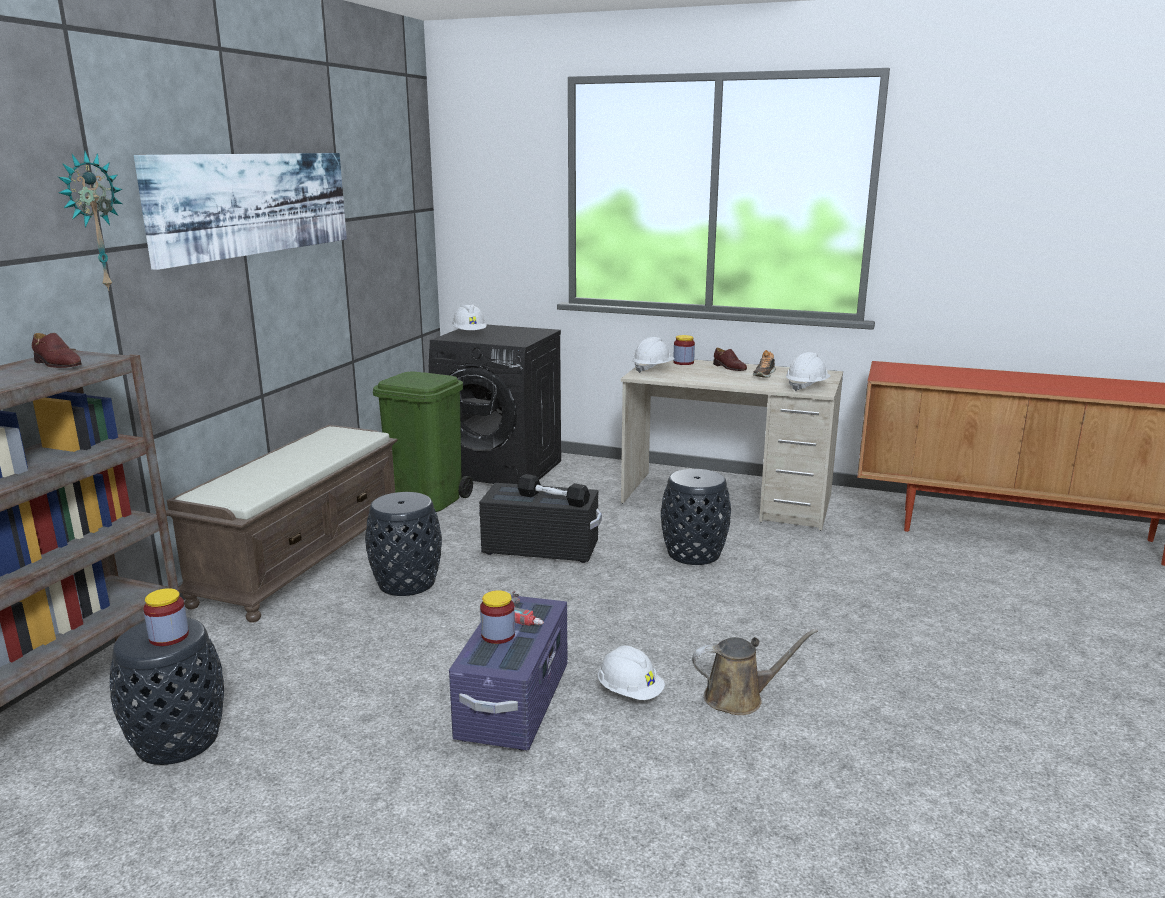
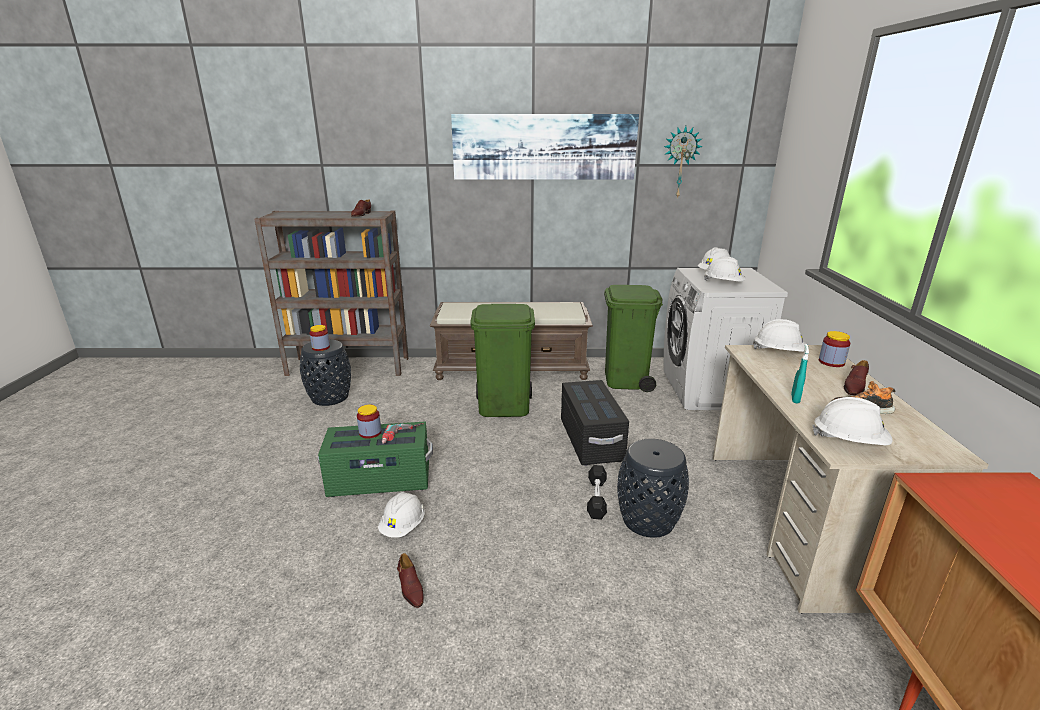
camera: 70 degrees right, 5 degrees up
(92, 222) = (419, 149): wall clock -> wall clock (680, 162)
(406, 583) = (504, 406): black stool -> green trash can
(500, 471) = (708, 391): black washing machine -> white washing machine
(509, 338) = (723, 283): none -> white hard hat
(514, 702) = (380, 480): purple storage box -> green storage box
(553, 499) = (590, 407): black dumbbell -> black dumbbell (596, 498)
(739, 383) = (795, 399): none -> turquoise spray bottle
(739, 697) = (410, 588): brown watering can -> brown shoe

